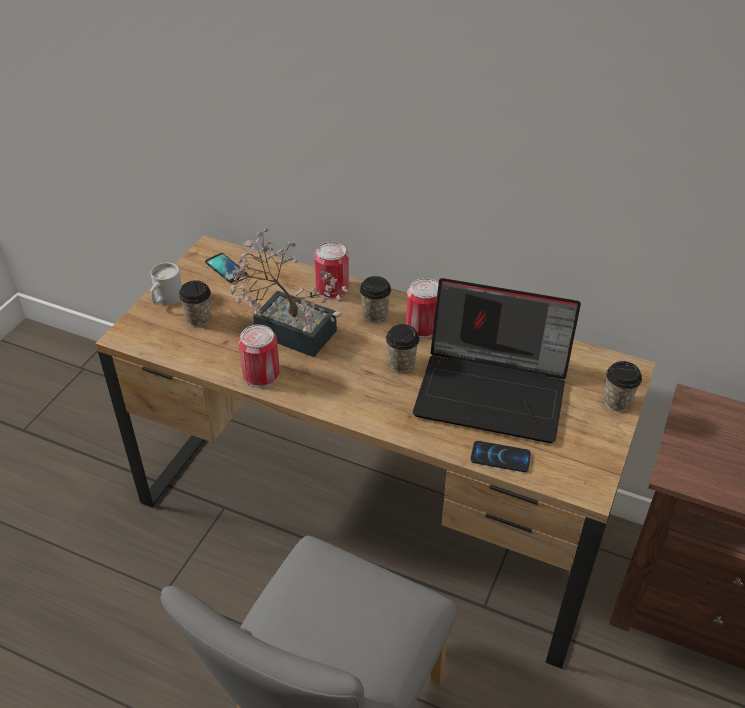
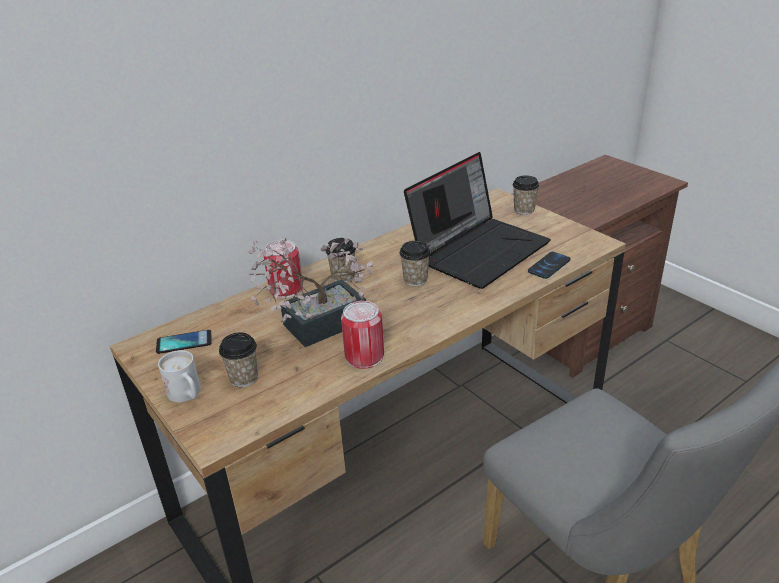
camera: 60 degrees left, 10 degrees down
(423, 326) = (380, 259): can -> none

